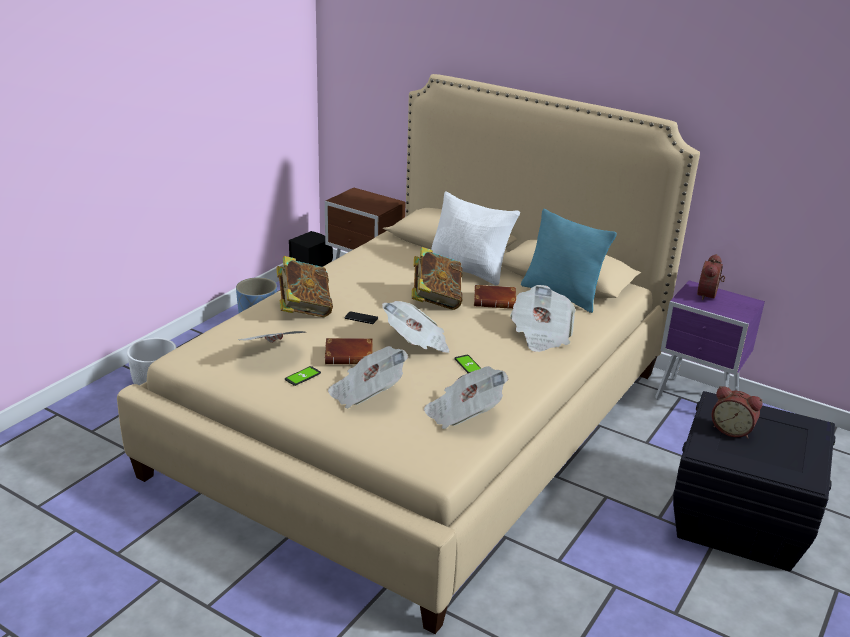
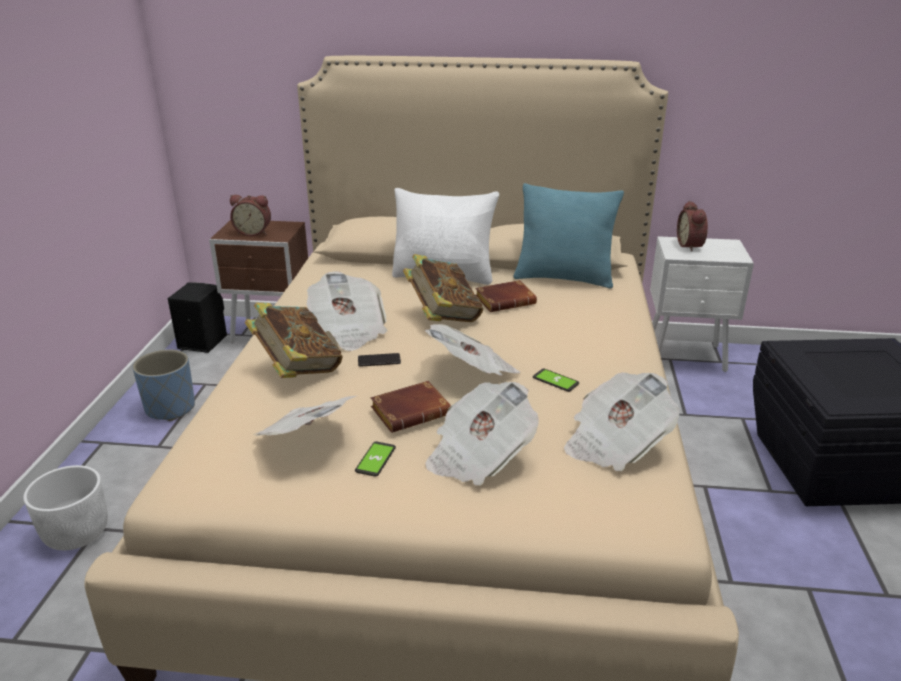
camera: 25 degrees left, 0 degrees up
(541, 335) = (591, 324): newspaper -> newspaper (348, 330)
(697, 400) = (687, 358): purple nightstand -> white nightstand
(732, 430) = (833, 372): alarm clock -> alarm clock (253, 232)

